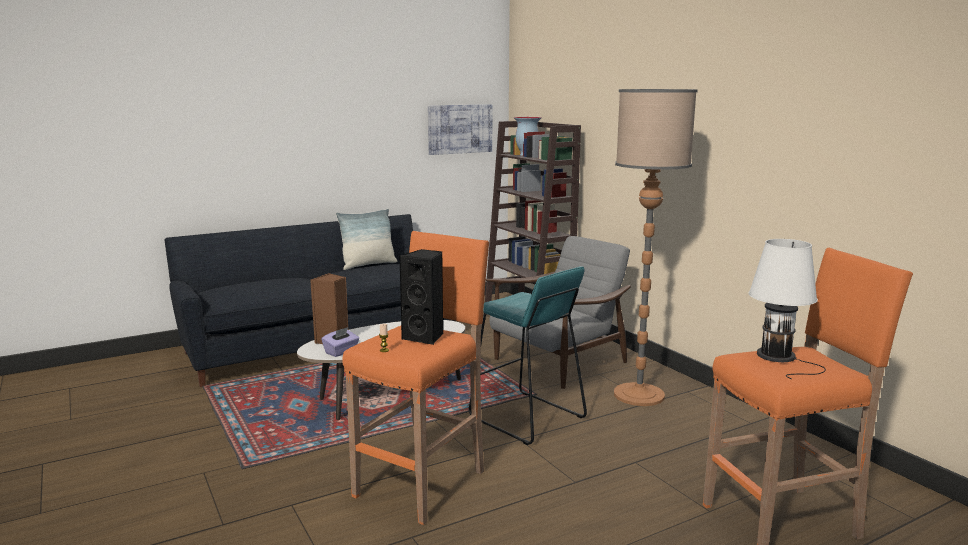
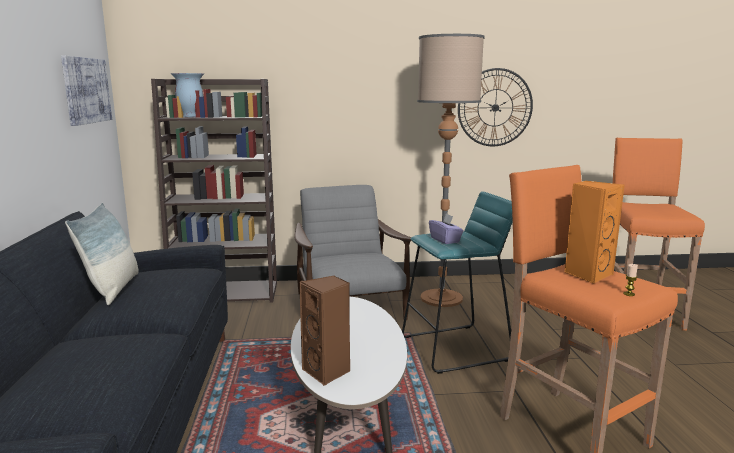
camera: 65 degrees left, 0 degrees up
(341, 352) = (375, 372): purple tissue box -> purple tissue box (445, 240)
(425, 337) = (587, 274): black speaker -> orange speaker
(778, 179) = (495, 107): none -> wall clock
(779, 357) = (643, 208): white table lamp -> none

